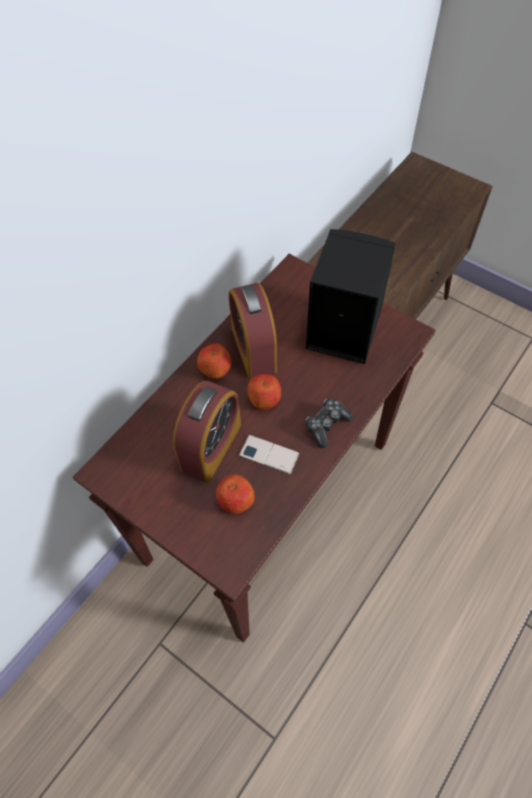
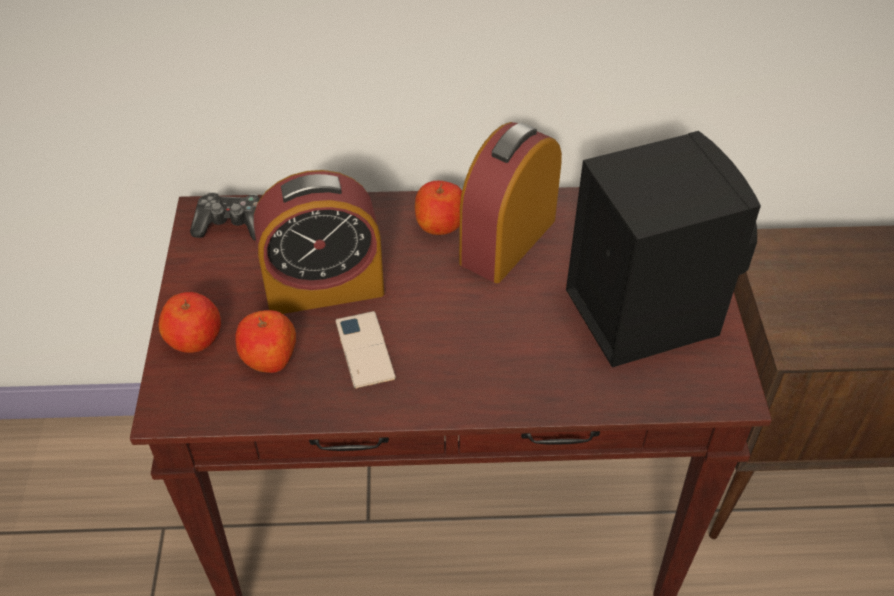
camera: 50 degrees right, 10 degrees down
(264, 399) = (444, 295): apple -> apple (195, 338)
(327, 425) = (469, 384): game controller -> game controller (232, 225)

